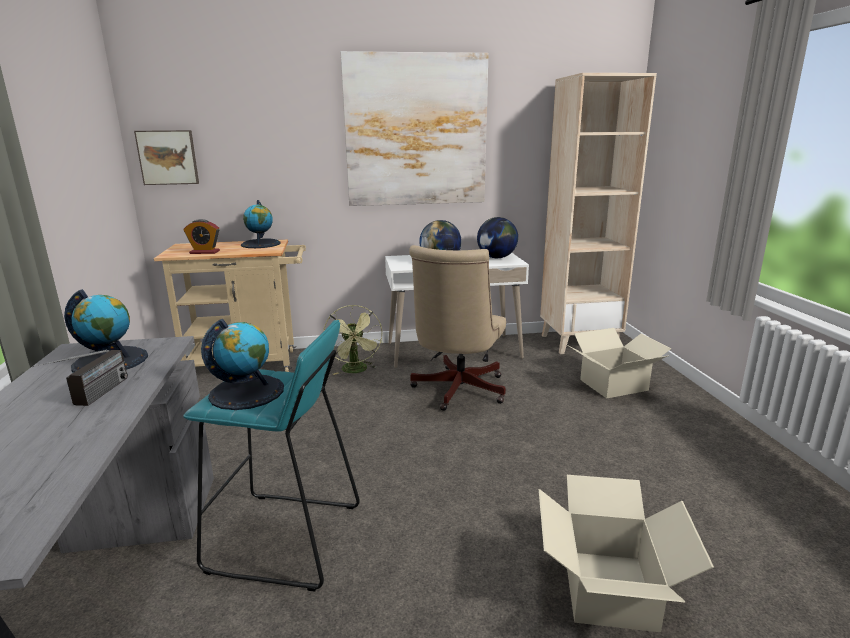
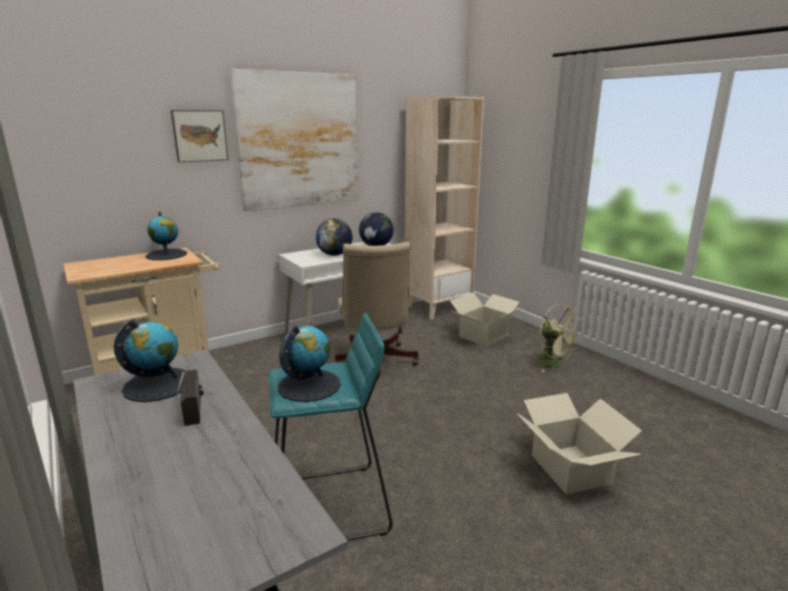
camera: 25 degrees left, 0 degrees up
(168, 157) = (51, 173): picture -> picture (199, 135)
(205, 252) = (118, 269): alarm clock -> none
(356, 371) = (275, 362): green fan -> green fan (553, 364)

